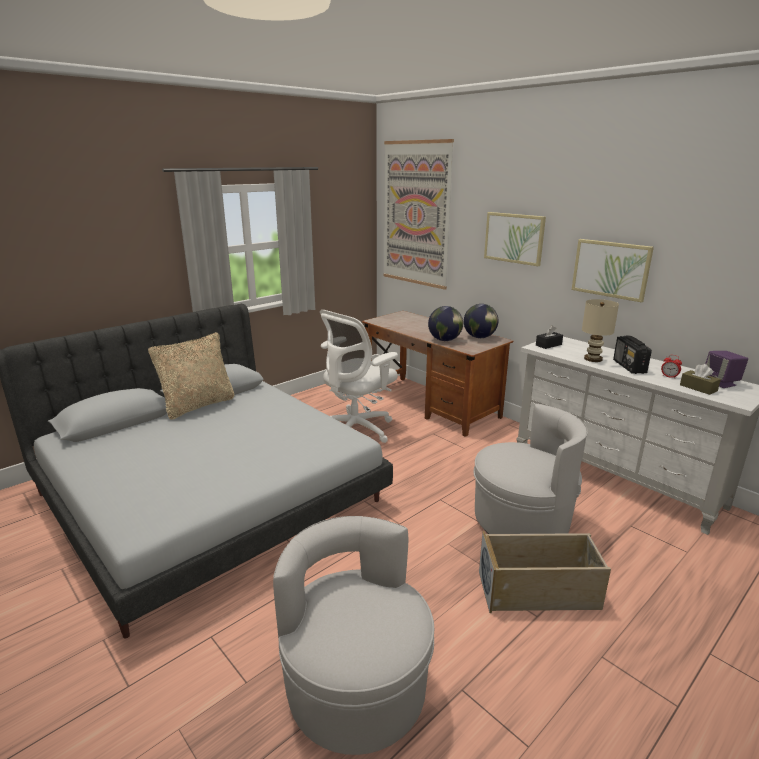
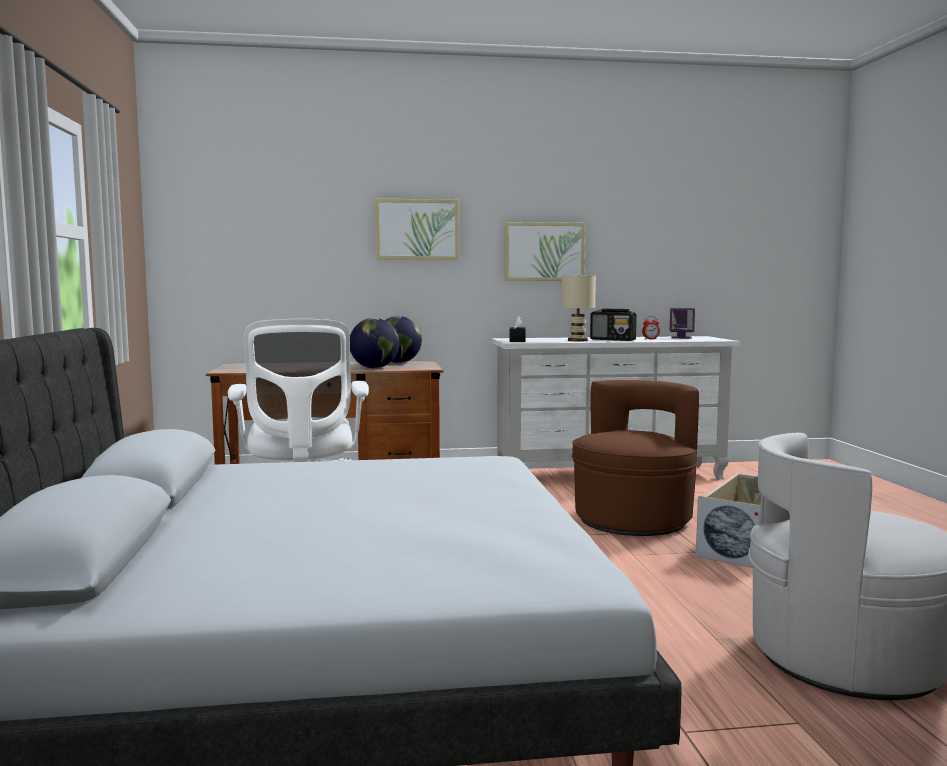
camera: 55 degrees left, 15 degrees down
(199, 406) = (186, 502): beige pillow -> none
(416, 214) = (238, 210): picture -> none
(520, 521) = (632, 520): white armchair -> brown armchair
(698, 388) = (683, 339): brown tissue box -> none

